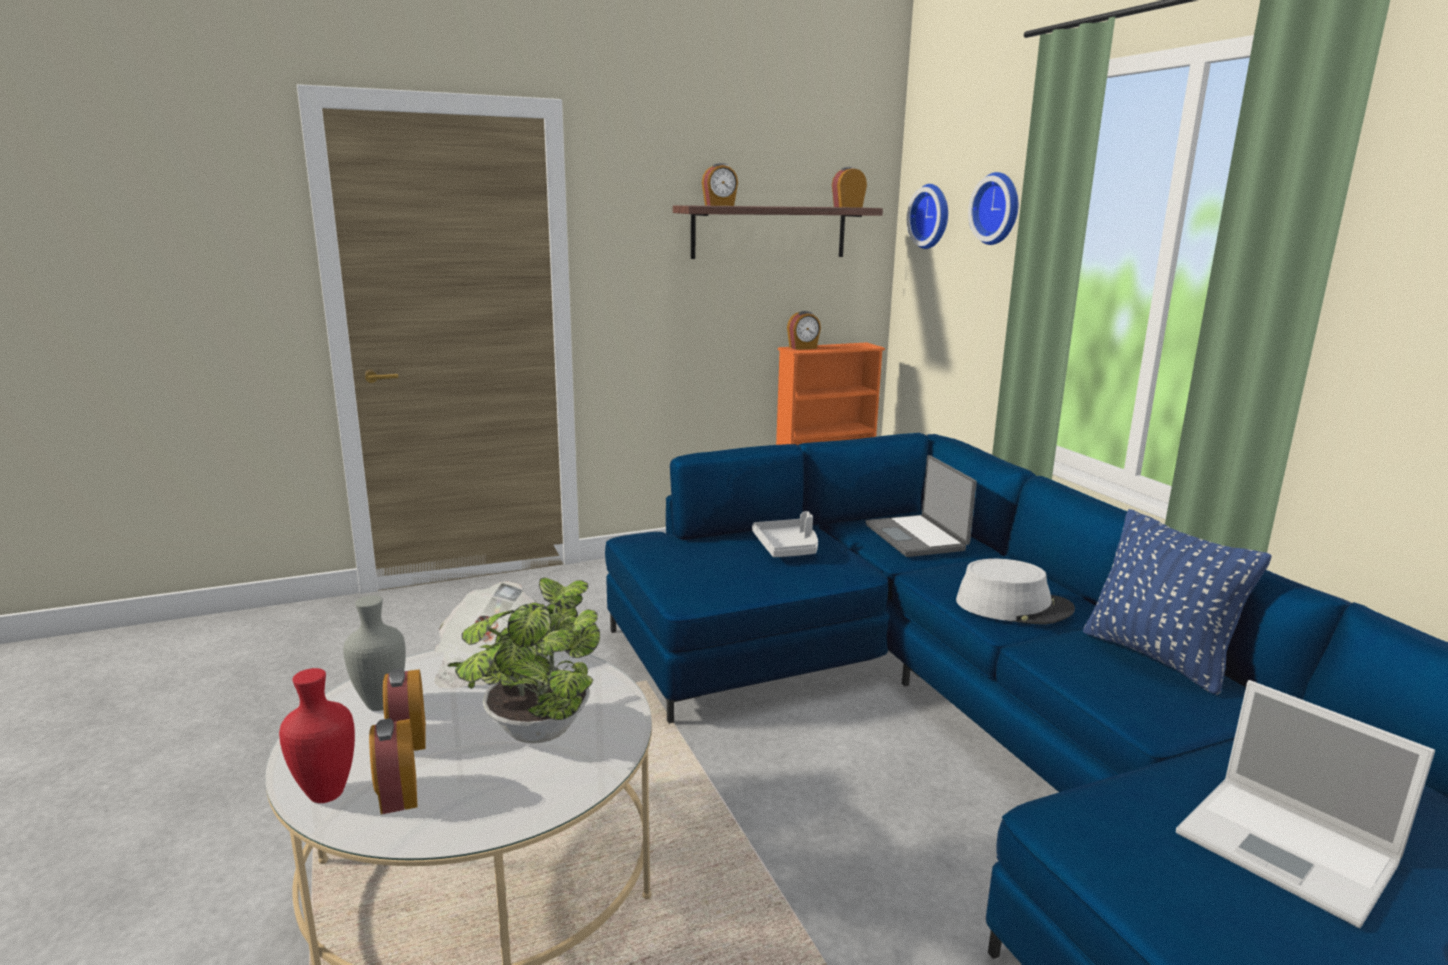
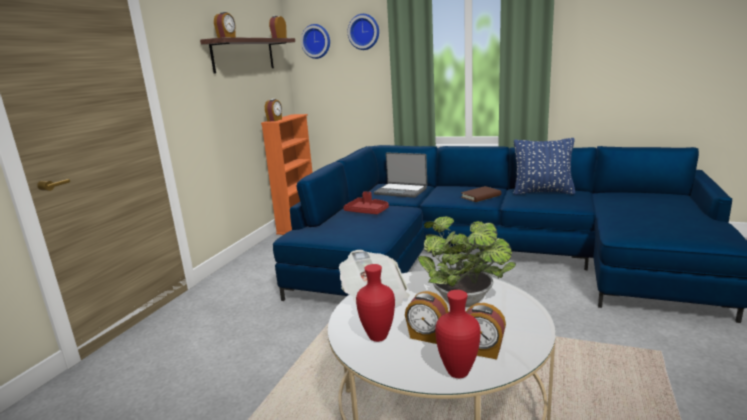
camera: 45 degrees left, 0 degrees up
(379, 705) = (378, 338): grey vase -> red vase
(787, 548) = (367, 211): grey tray -> red tray
(1013, 606) = (480, 196): grey hat -> brown book
(1290, 849) = (662, 215): laptop -> none

